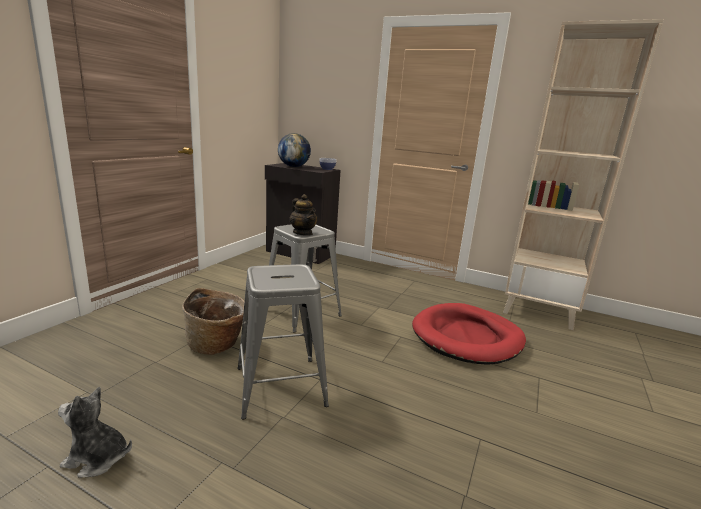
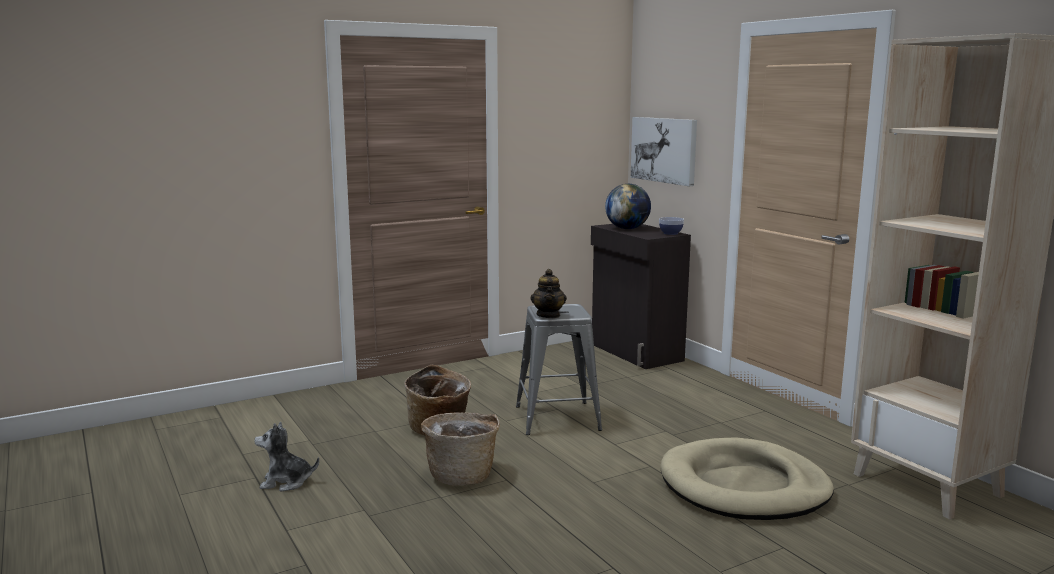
camera: 35 degrees right, 5 degrees down
(97, 458) = (286, 482): plush toy -> plush toy turned 45 degrees counterclockwise
(280, 386) = (462, 475): grey stool -> basket
(313, 110) = (664, 150): none -> picture
(467, 337) = (744, 486): red dog bed -> beige dog bed

